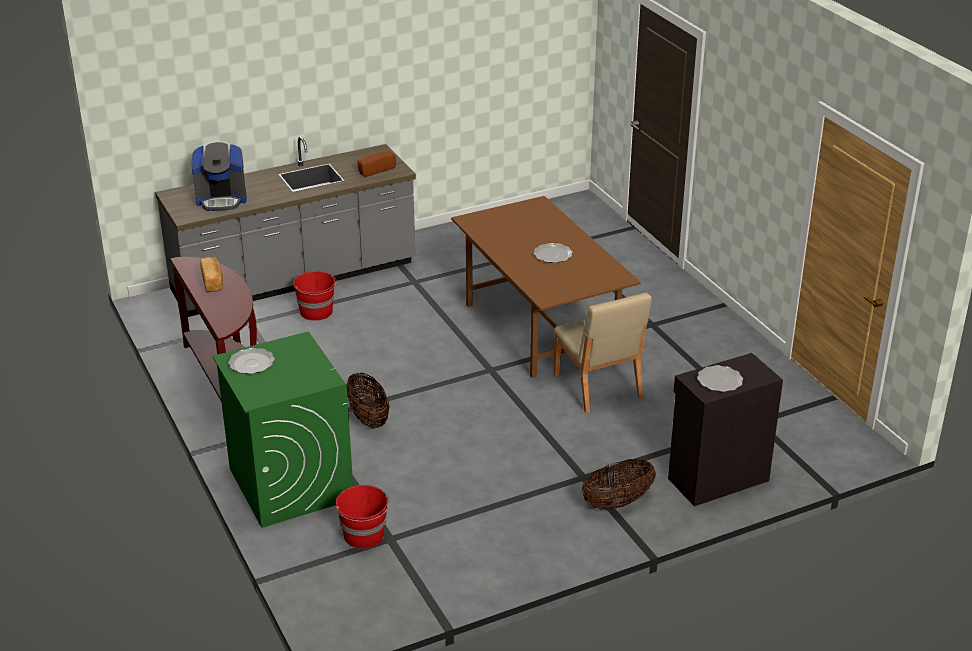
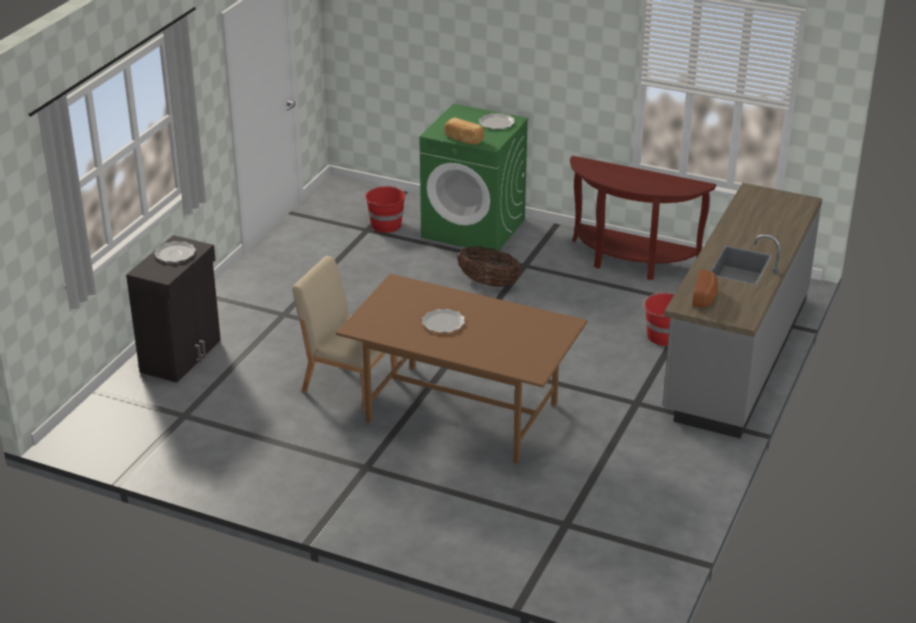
camera: 140 degrees right, 0 degrees up
(213, 282) = (650, 182): bread -> bread (463, 139)
(221, 199) = (760, 214): coffee machine -> none
(617, 502) = (242, 309): basket -> none

